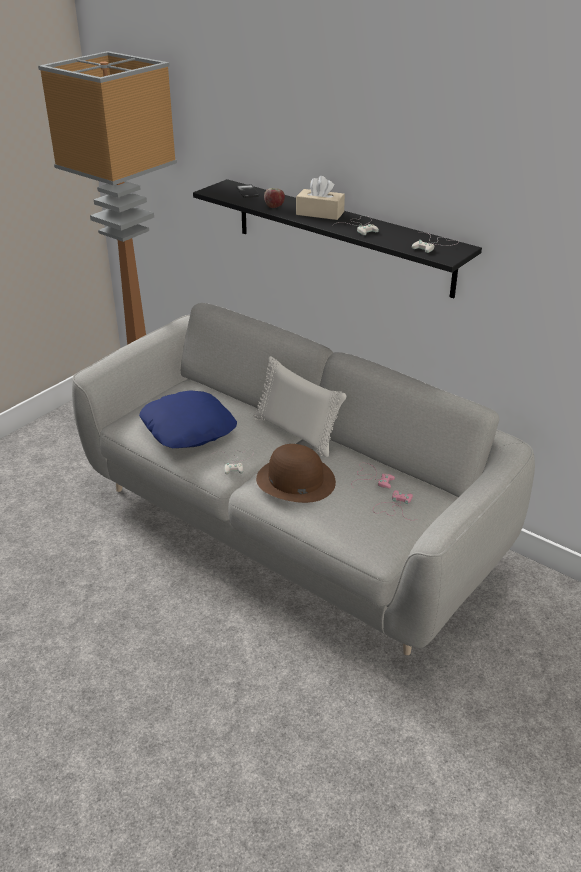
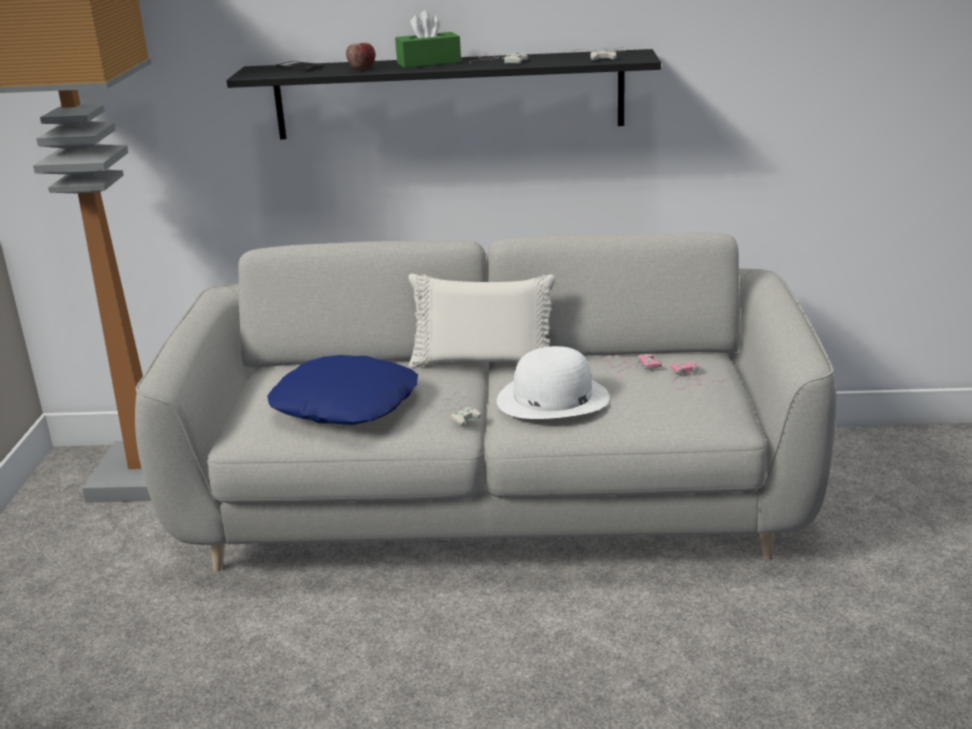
camera: 35 degrees left, 10 degrees down
(295, 480) = (552, 398): brown hat -> white hat
(320, 213) = (429, 63): beige tissue box -> green tissue box

